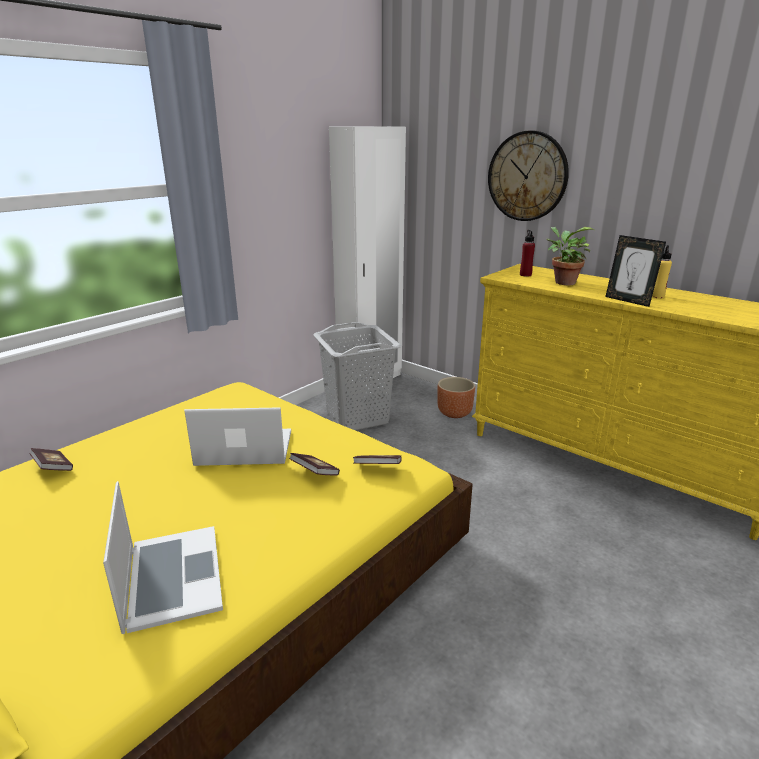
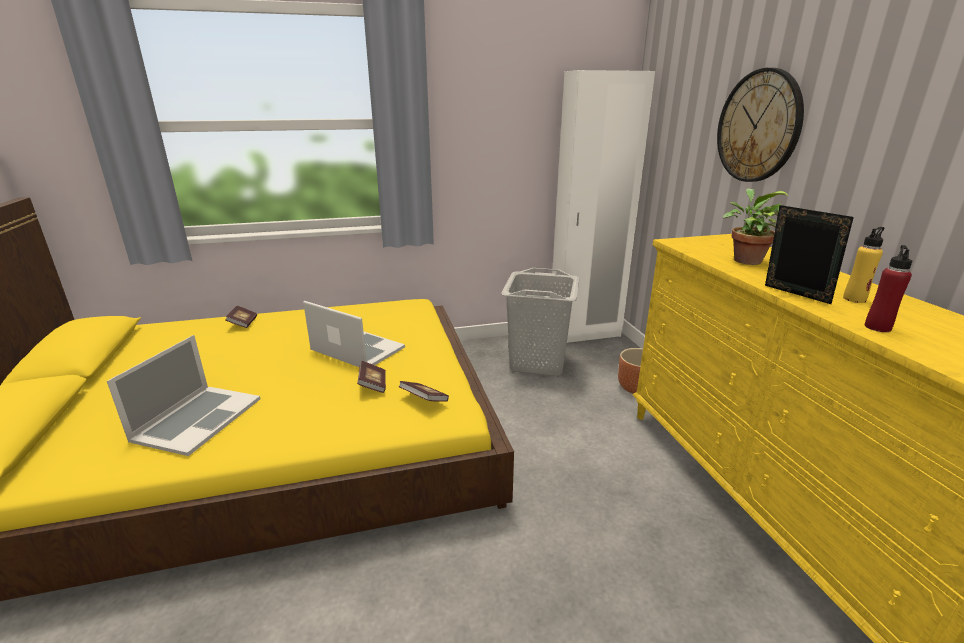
camera: 35 degrees right, 0 degrees up
(525, 275) = (713, 245): red bottle -> red bottle (877, 327)
(628, 301) = (794, 295): picture frame -> picture frame turned 150 degrees clockwise

